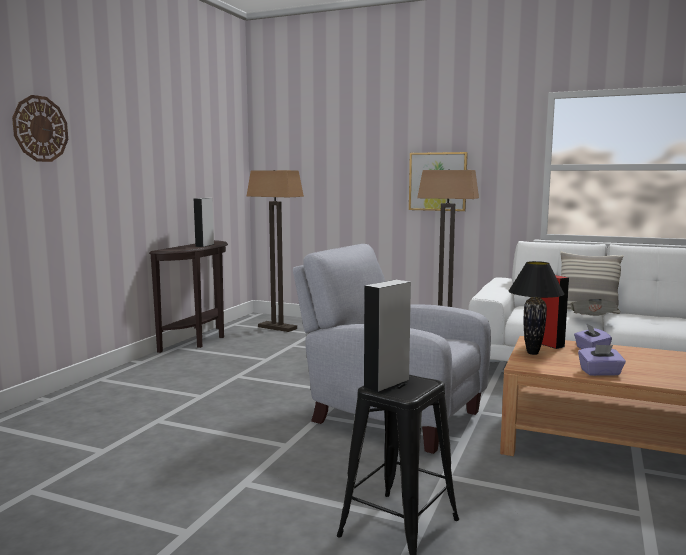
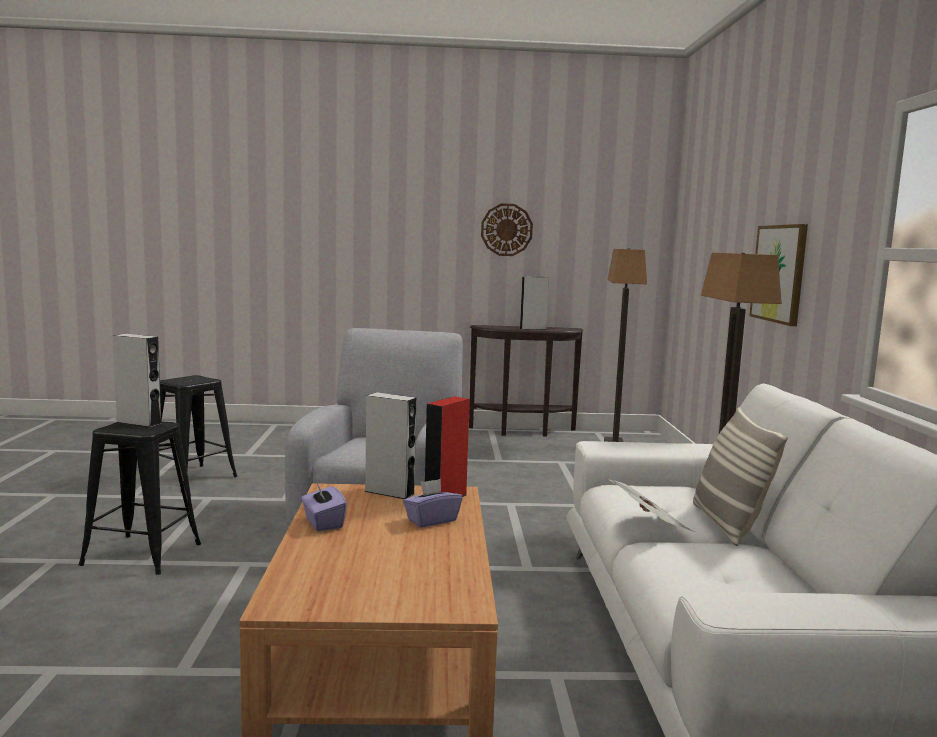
camera: 65 degrees right, 0 degrees up
(40, 129) = (355, 207): wall clock -> wall clock (506, 230)
(158, 489) = (192, 478): none -> black stool
(532, 353) = (389, 492): black table lamp -> grey speaker

